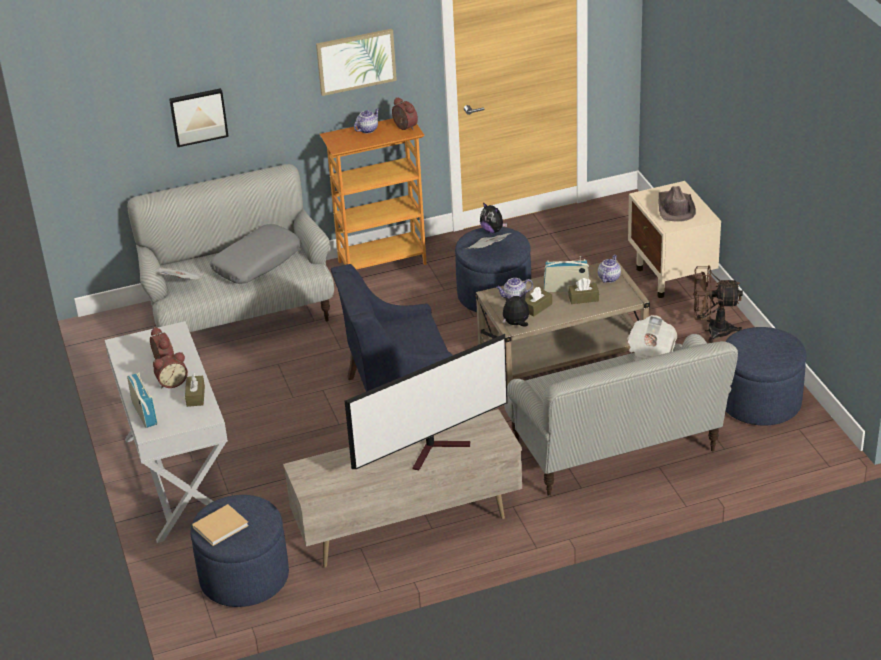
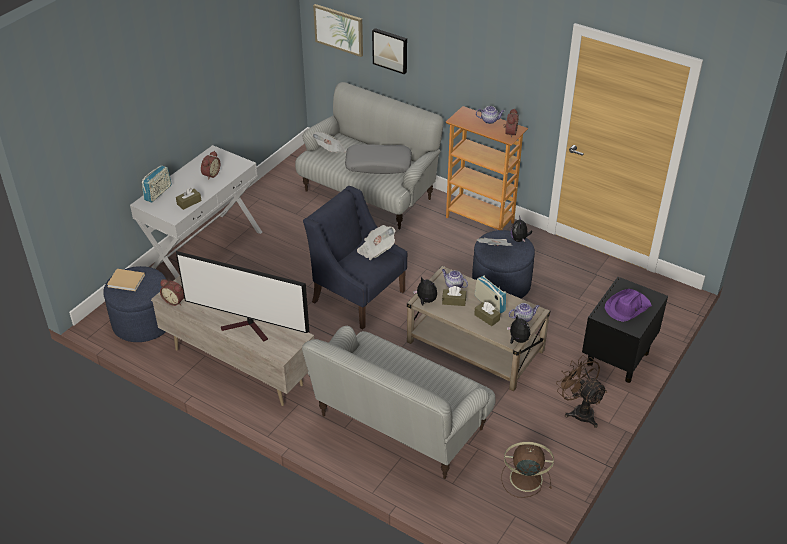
camera: 50 degrees right, 5 degrees up
(172, 382) = (194, 188): alarm clock -> alarm clock (175, 300)
(356, 61) = (499, 67): picture -> picture (339, 29)
(634, 294) = (517, 340): none -> plush toy
(650, 354) = (460, 382): newspaper -> newspaper (376, 250)
(672, 277) = (617, 359): beige nightstand -> black nightstand
(675, 208) = (627, 307): brown hat -> purple hat
(760, 402) = (524, 478): blue ottoman -> brown fan

